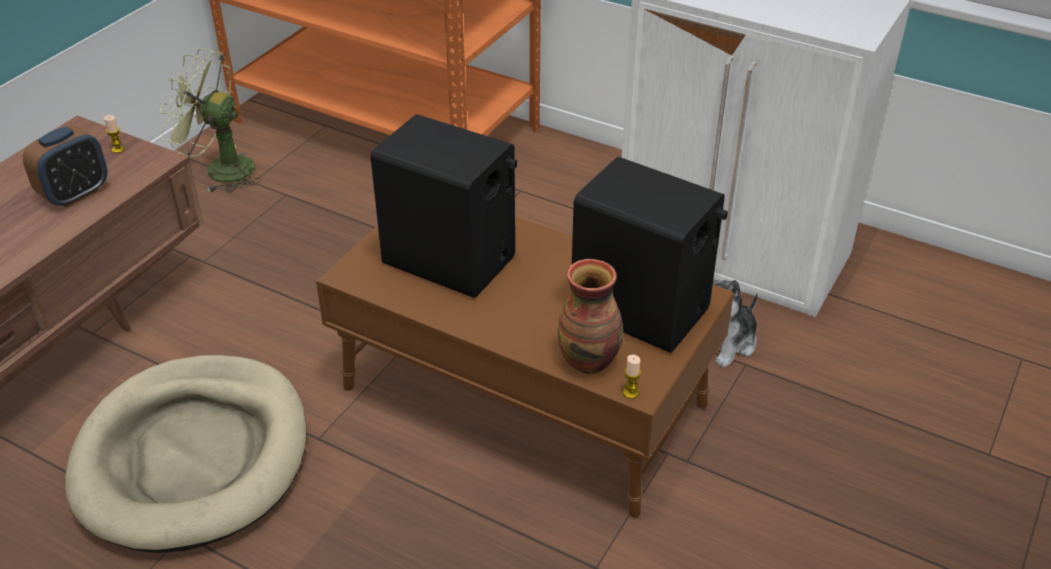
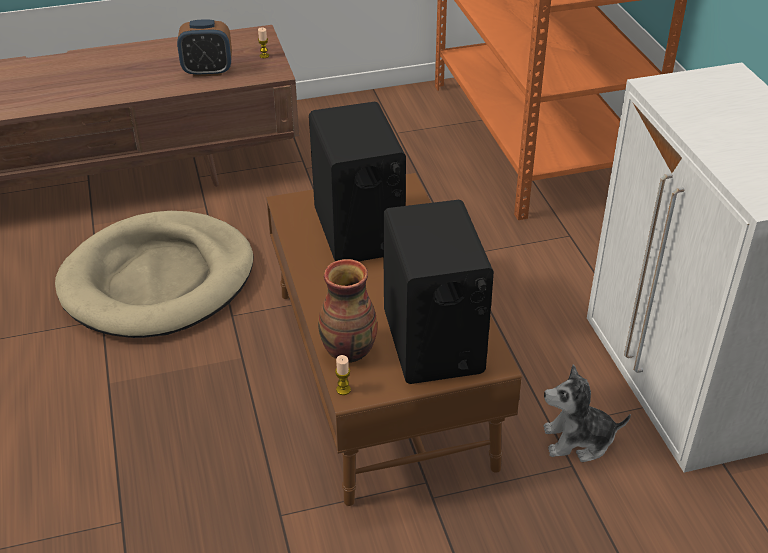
camera: 45 degrees right, 0 degrees up
(219, 169) = (386, 114): green fan -> none

